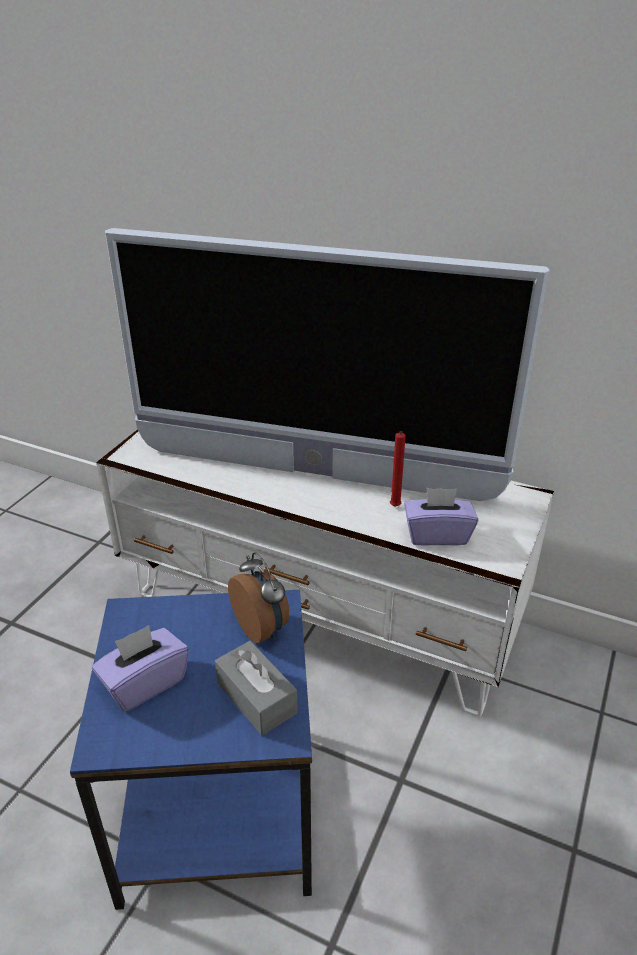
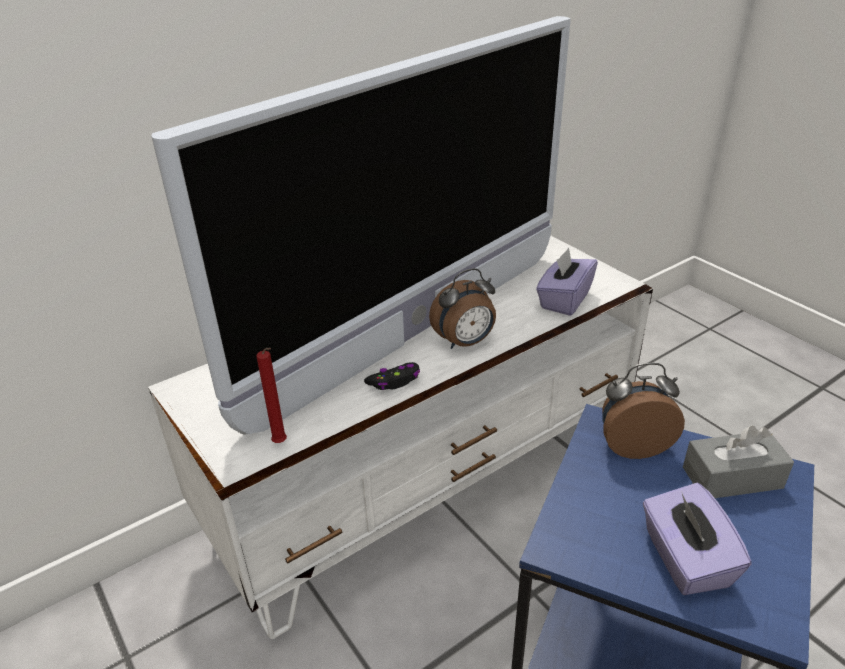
camera: 60 degrees left, 0 degrees up
(248, 484) = (394, 381): none -> black game controller
(323, 500) = (465, 342): none -> alarm clock
(394, 507) = (509, 307): red candle -> red candle (281, 443)

